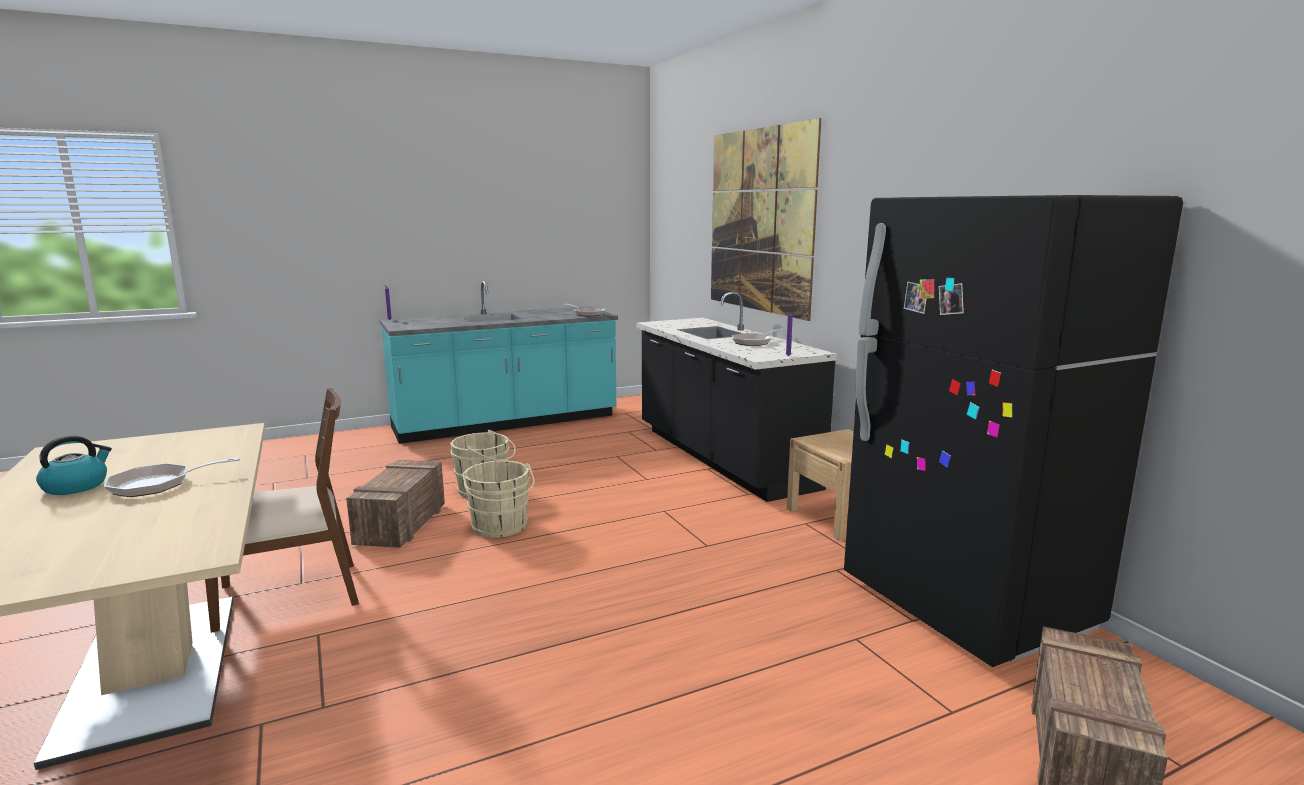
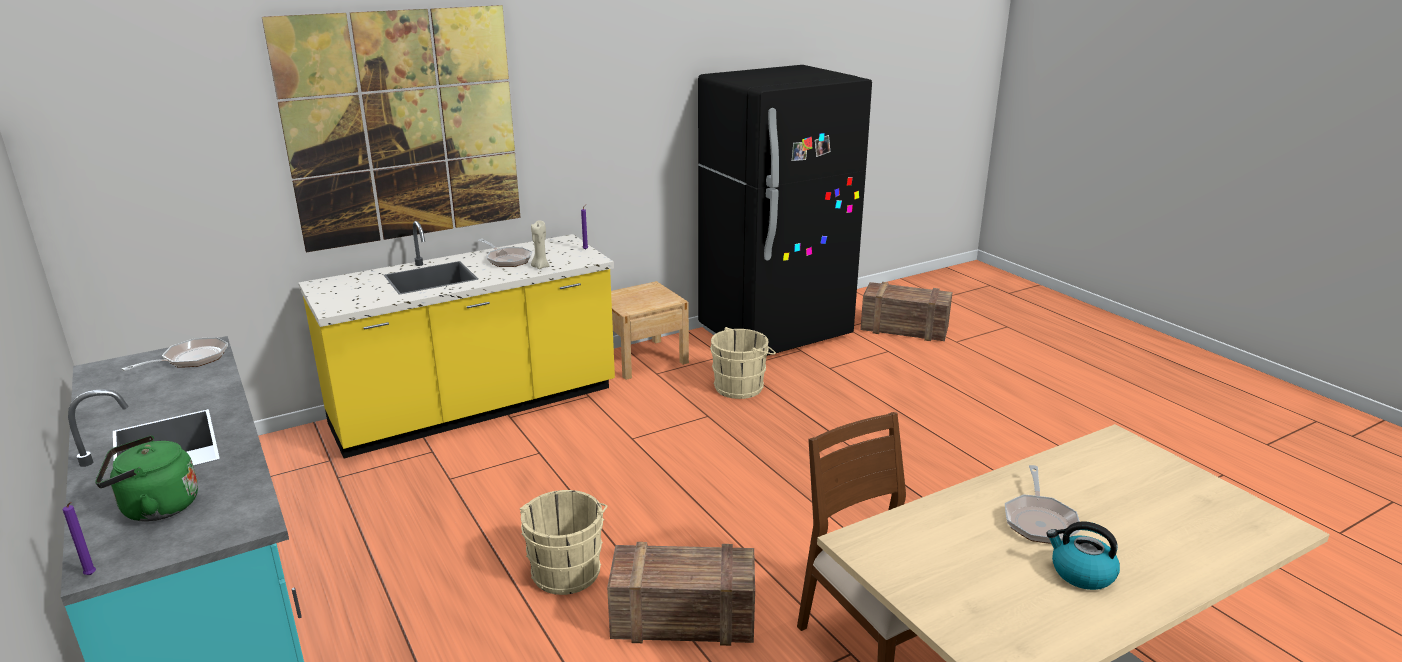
camera: 95 degrees left, 10 degrees up
(157, 485) = (1039, 520): frying pan -> frying pan turned 45 degrees clockwise
(431, 320) = (155, 508): none -> green kettle
(500, 527) = (684, 536): beige bucket -> beige bucket (741, 387)
(721, 458) = (476, 409): black counter -> yellow counter
(737, 348) = (540, 267): none -> beige candle

